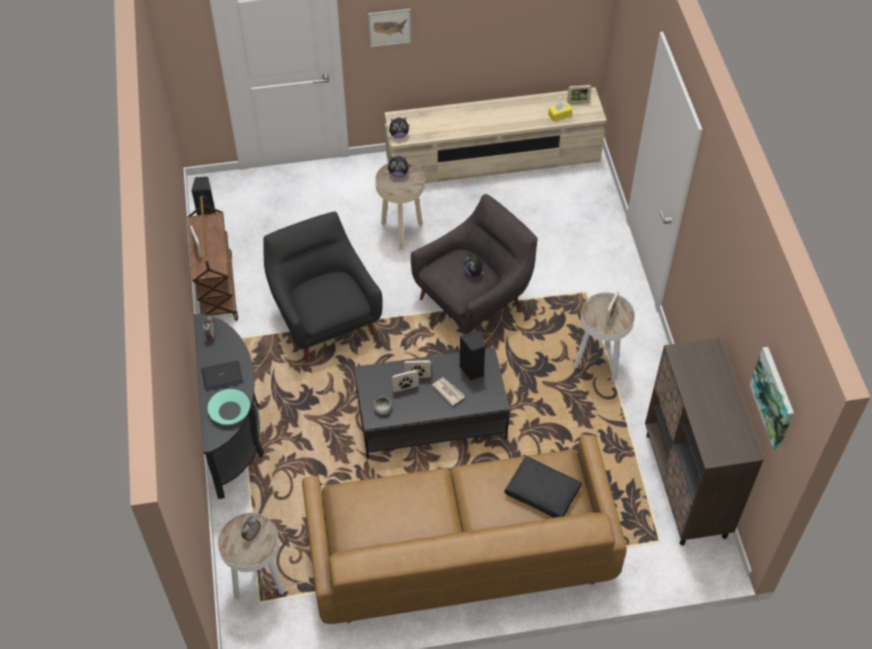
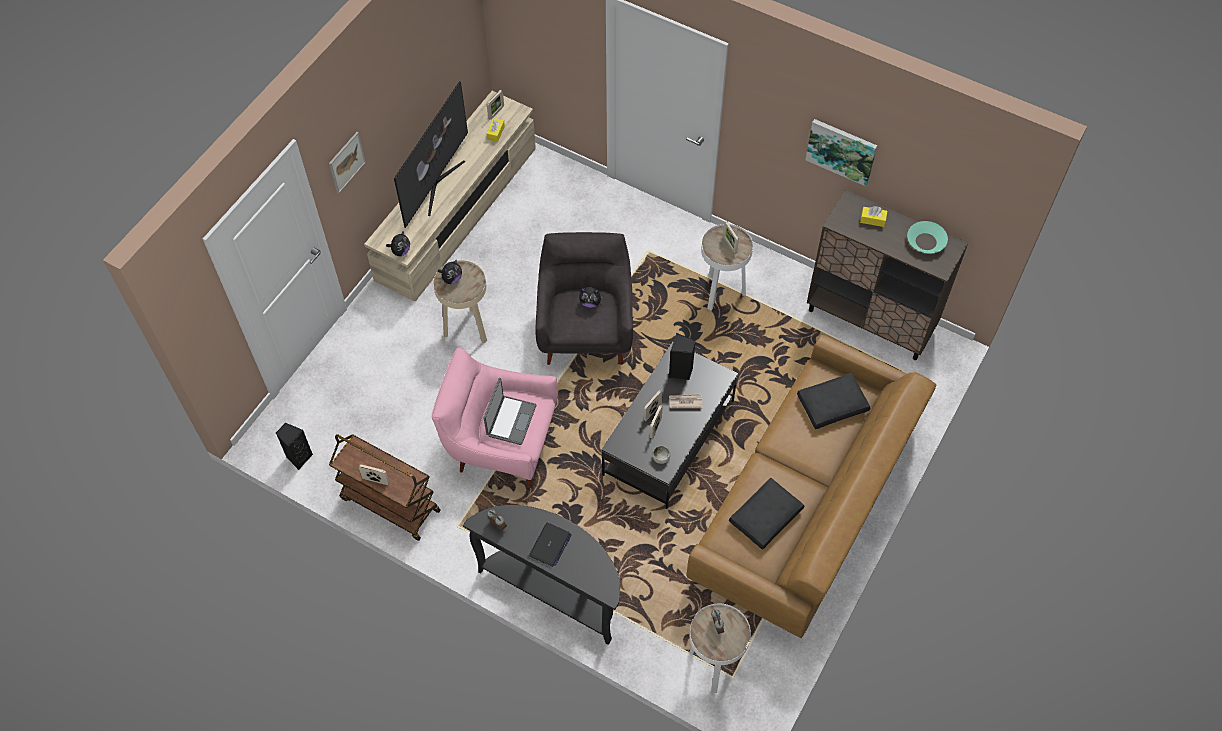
camera: 50 degrees left, 5 degrees up
(230, 410) = (590, 562): turquoise bowl -> turquoise bowl (926, 241)
(324, 294) = (510, 420): none -> laptop
(325, 318) = (501, 444): black armchair -> pink armchair
(391, 513) = (766, 518): none -> black pillow
(476, 114) = (436, 184): none -> television
(709, 375) = (872, 220): none -> yellow tissue box
(774, 397) = (961, 191): picture -> picture (841, 151)

